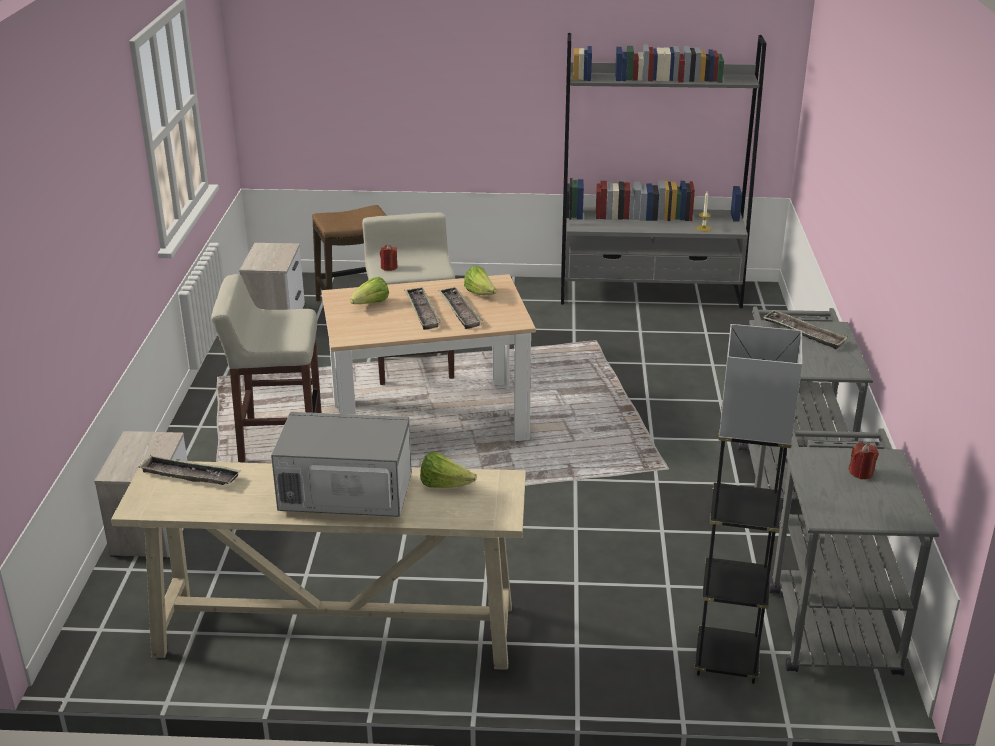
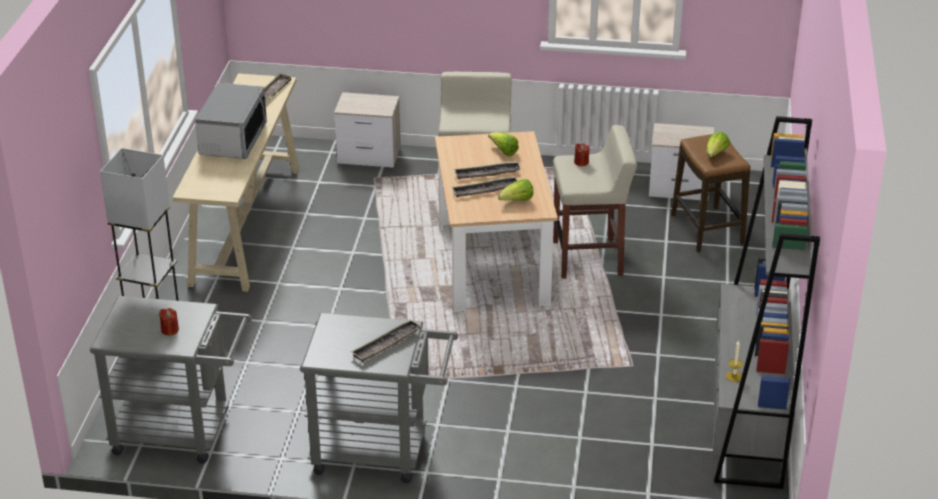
camera: 95 degrees right, 5 degrees up
(444, 485) = (230, 172): lettuce -> lettuce (715, 154)

